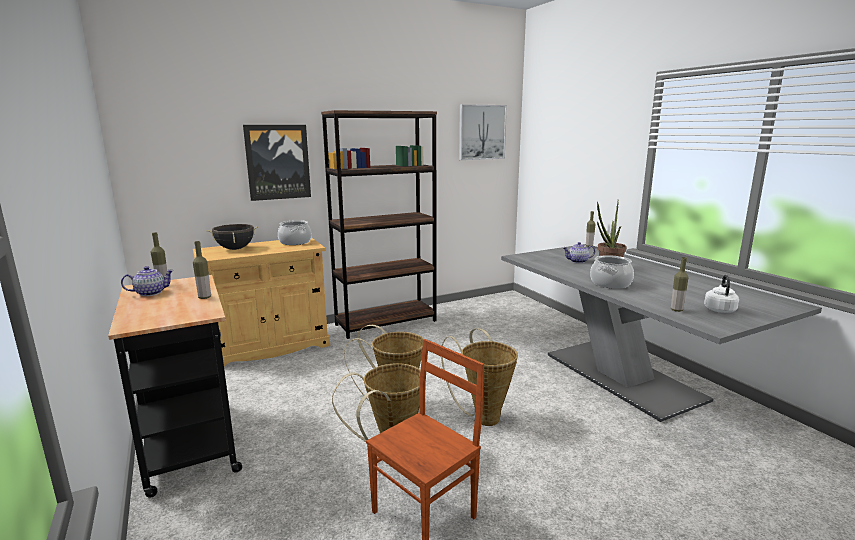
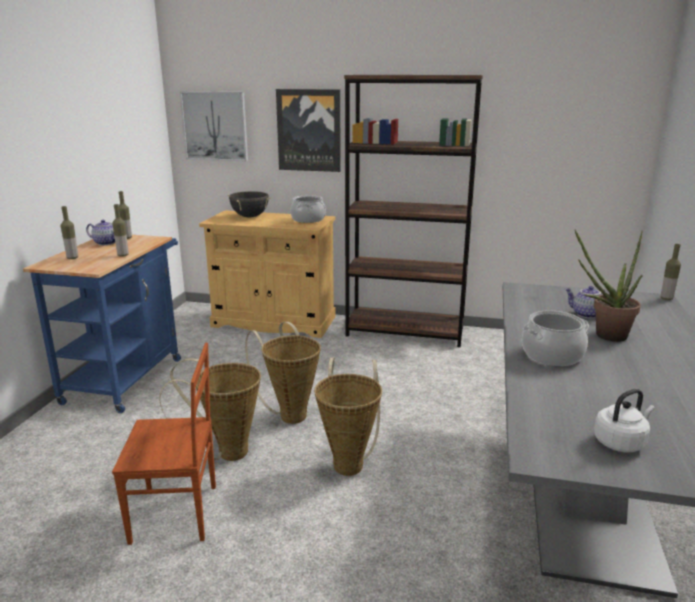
camera: 40 degrees right, 5 degrees up
(190, 440) = (127, 377): black cart -> blue cart
(482, 132) = (590, 103): picture -> picture (215, 126)
(676, 310) = (549, 417): bottle -> bottle (72, 258)

